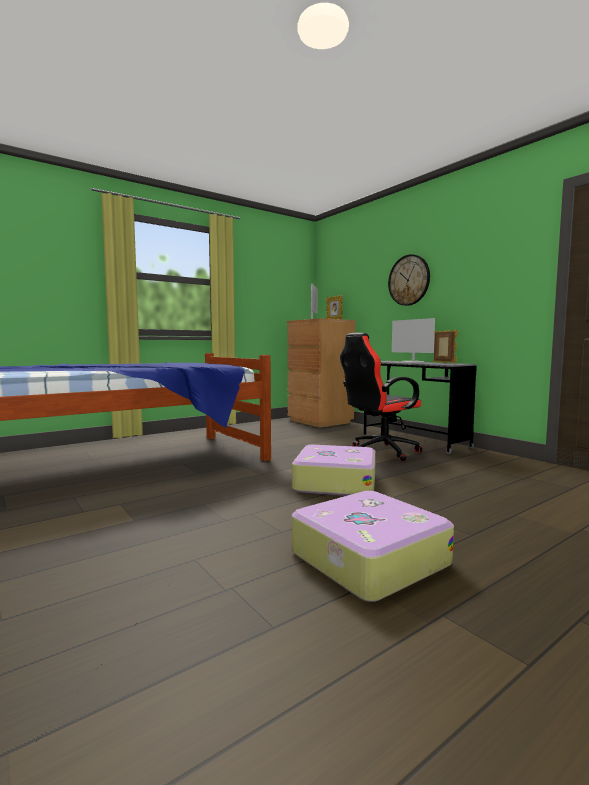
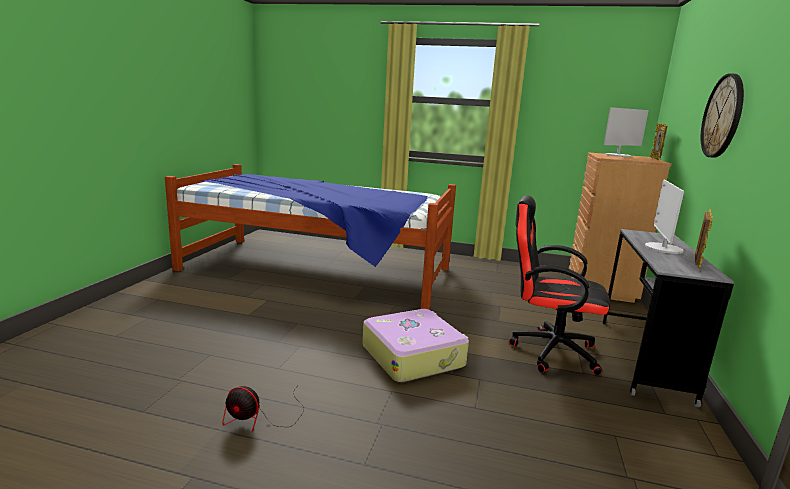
camera: 50 degrees right, 10 degrees up
(367, 559) = (261, 418): suitcase -> fan

